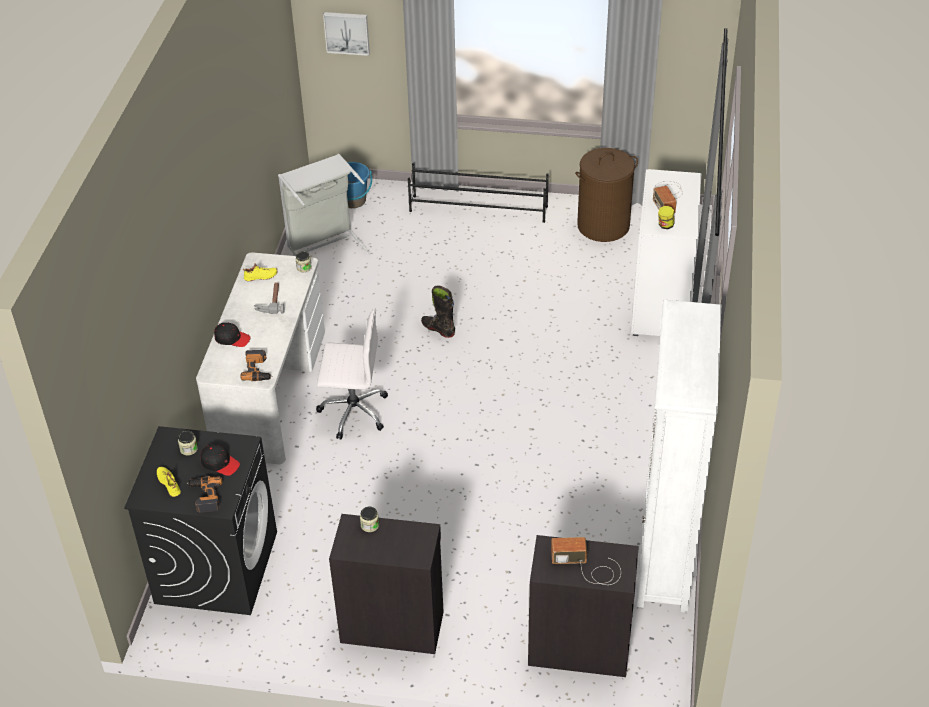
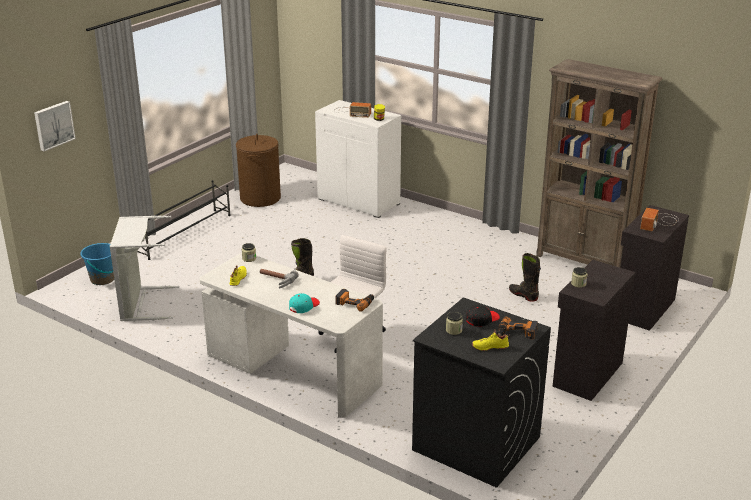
camera: 65 degrees left, 15 degrees down
(232, 338) = (304, 306): black cap -> turquoise cap
(534, 522) = (523, 295): none -> black boot
(665, 558) = (584, 261): white bookcase -> brown bookcase

